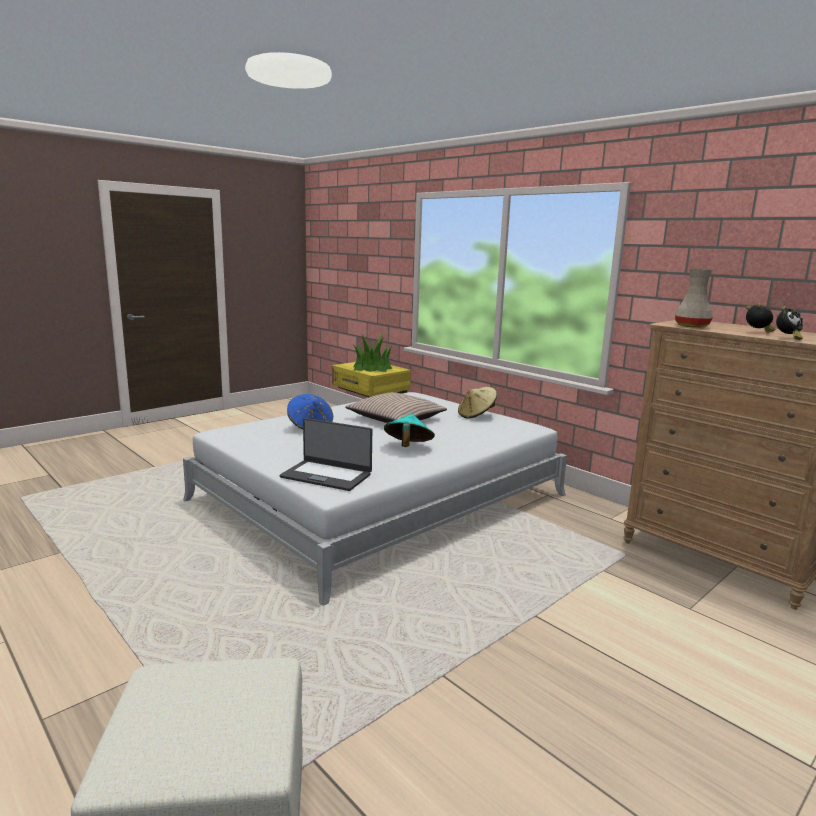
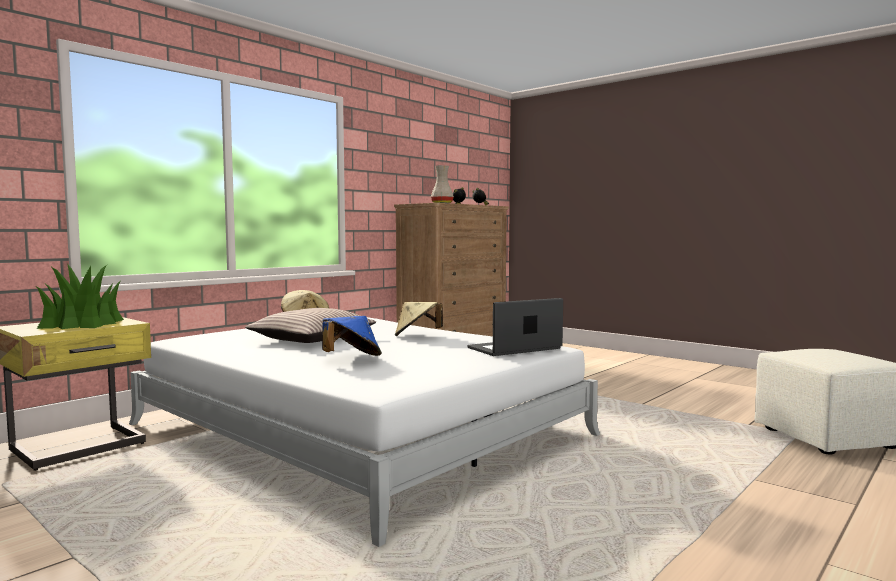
camera: 95 degrees left, 10 degrees down
(327, 475) = (515, 349): laptop -> laptop turned 135 degrees counterclockwise
(408, 447) = (417, 335): turquoise hat -> beige hat

